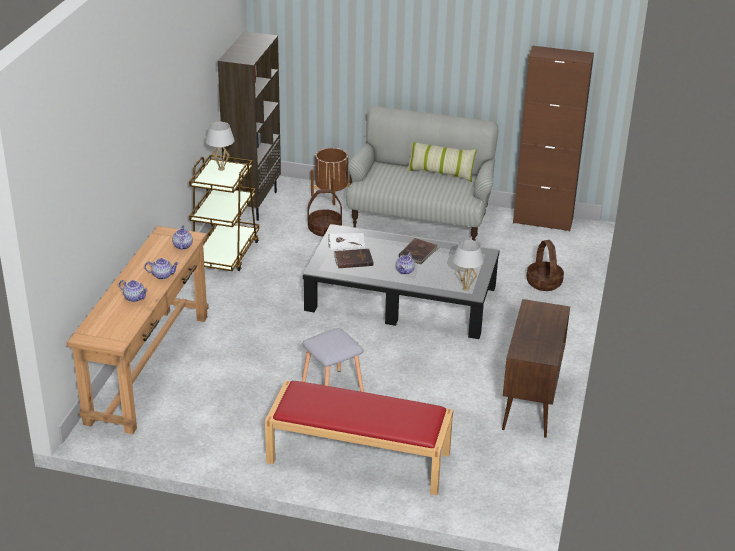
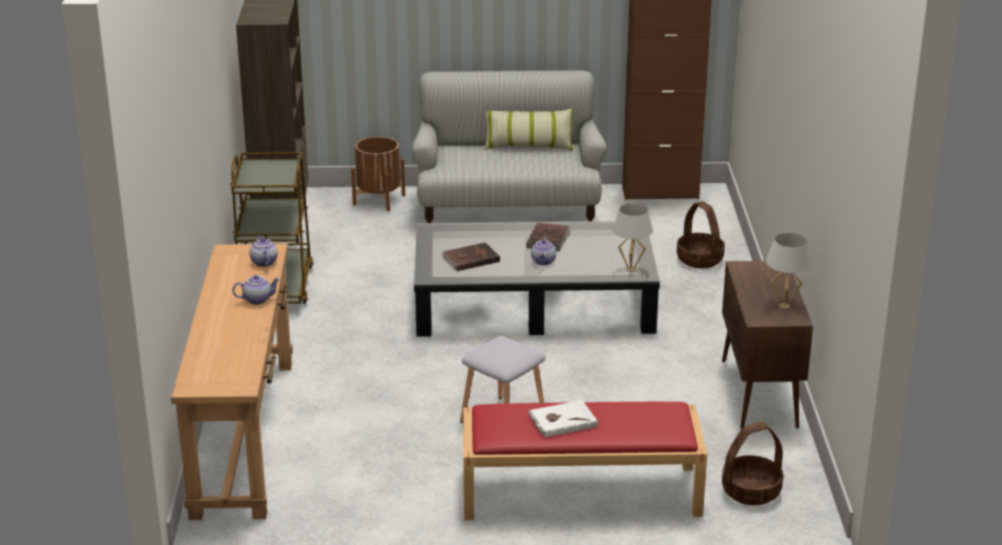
camera: 15 degrees left, 5 degrees down
(135, 298) = (235, 331): teapot -> none
(221, 169) = (263, 168): white table lamp -> white table lamp (784, 306)
(324, 229) = (391, 240): basket -> basket (751, 491)
(346, 243) = (450, 241): white book -> white book (562, 421)

